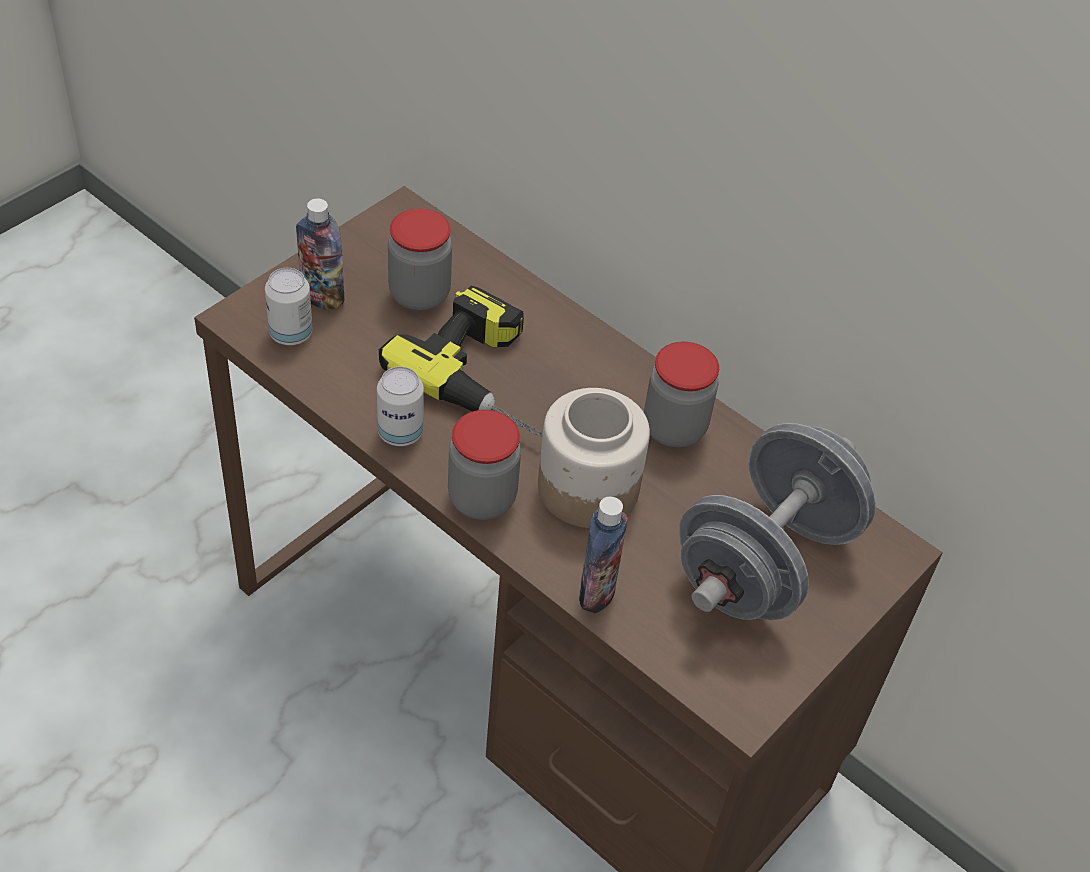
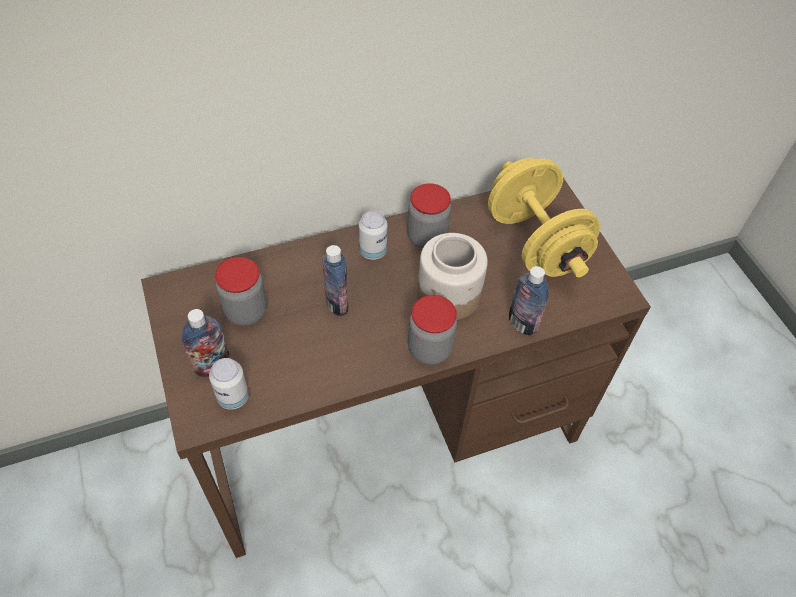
camera: 60 degrees left, 5 degrees up
(400, 433) = (356, 369): can -> can (373, 251)
(490, 375) = (337, 304): power drill -> bottle
(764, 562) = (535, 243): grey dumbbell -> yellow dumbbell

